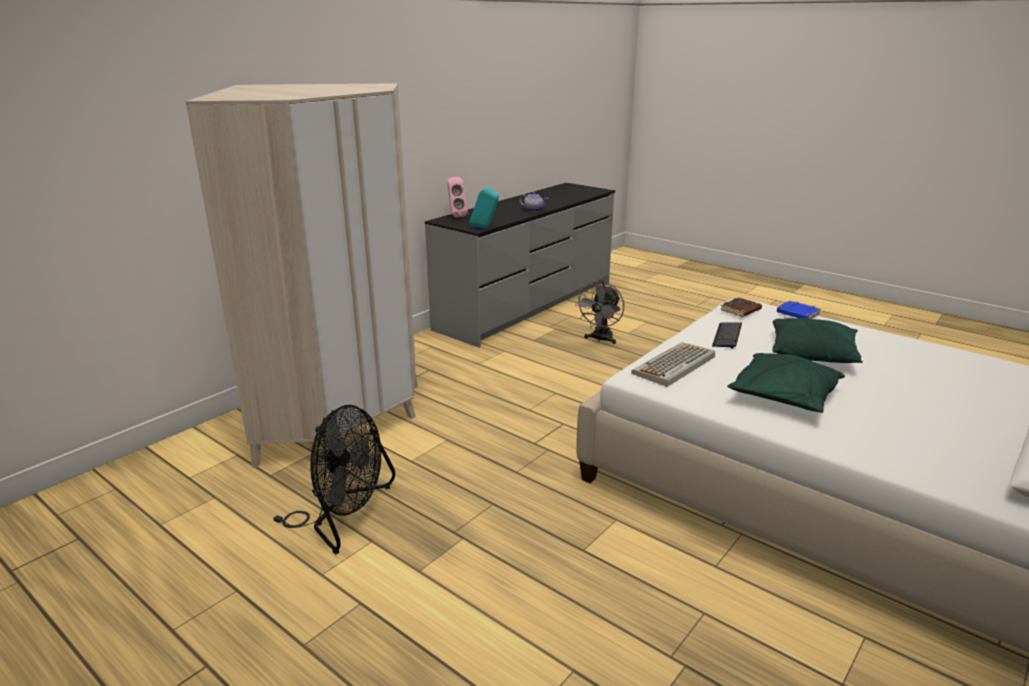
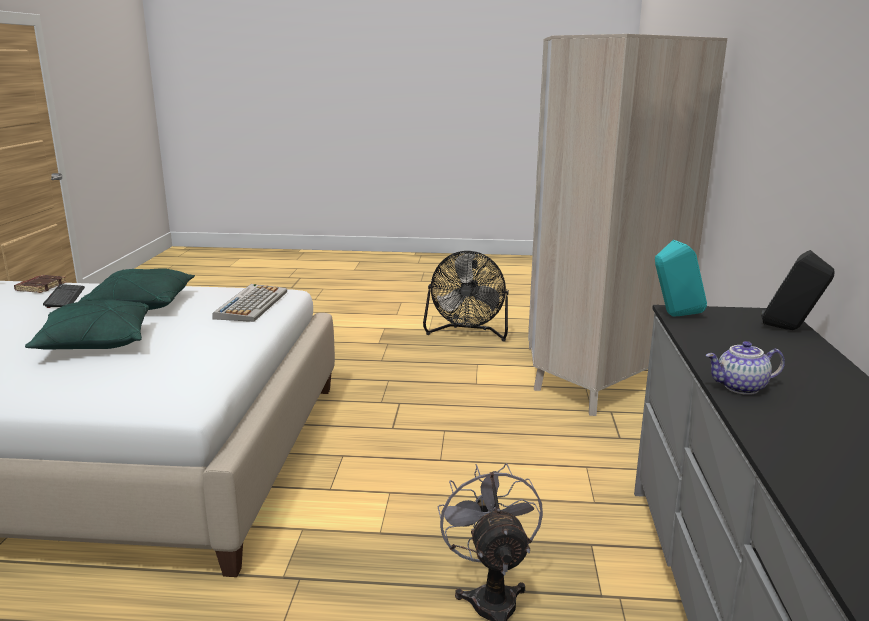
camera: 145 degrees right, 5 degrees down
(342, 516) = (465, 332): black fan -> black fan turned 60 degrees counterclockwise
(456, 216) = (790, 329): pink speaker -> black speaker
(727, 336) = (202, 342): keyboard -> keyboard (65, 297)
(740, 310) = (185, 380): brown book -> brown book (41, 287)
(797, 314) = (92, 395): blue book -> none

